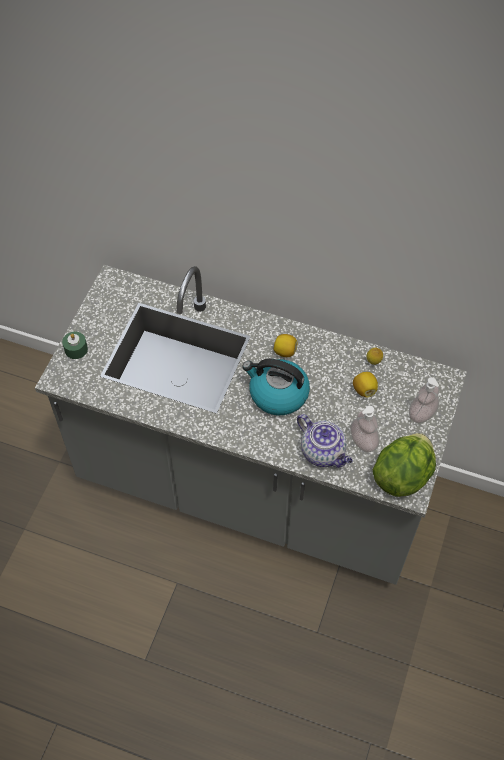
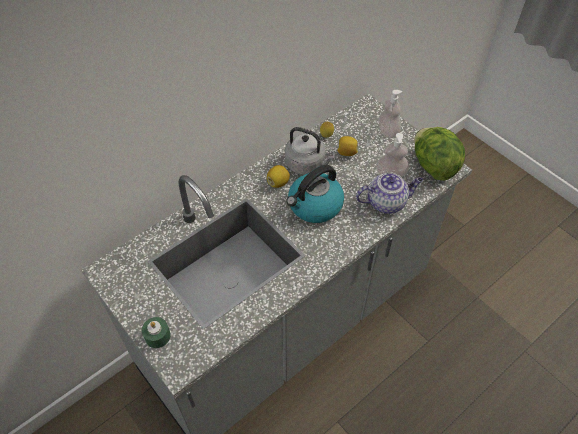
camera: 60 degrees left, 5 degrees down
(324, 363) = (307, 164): none -> grey kettle

